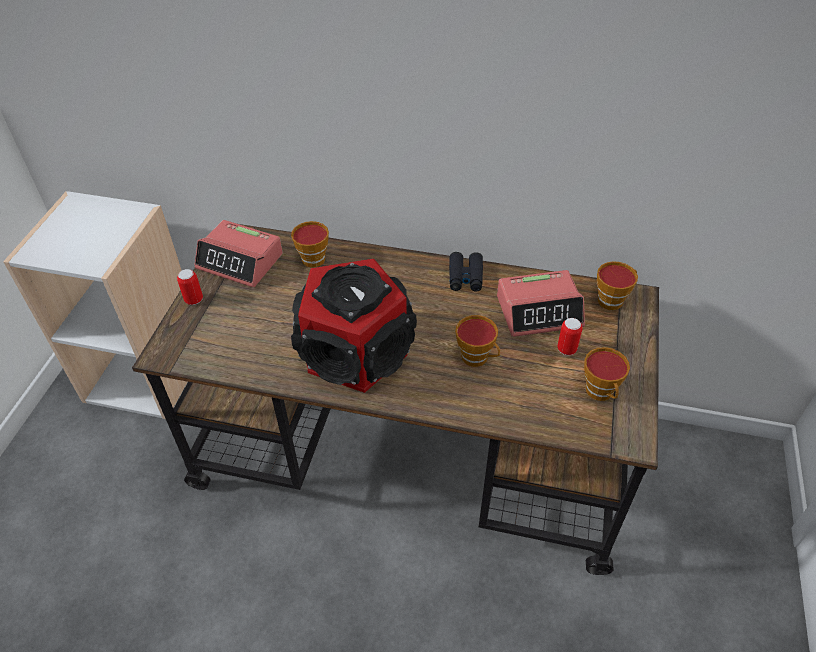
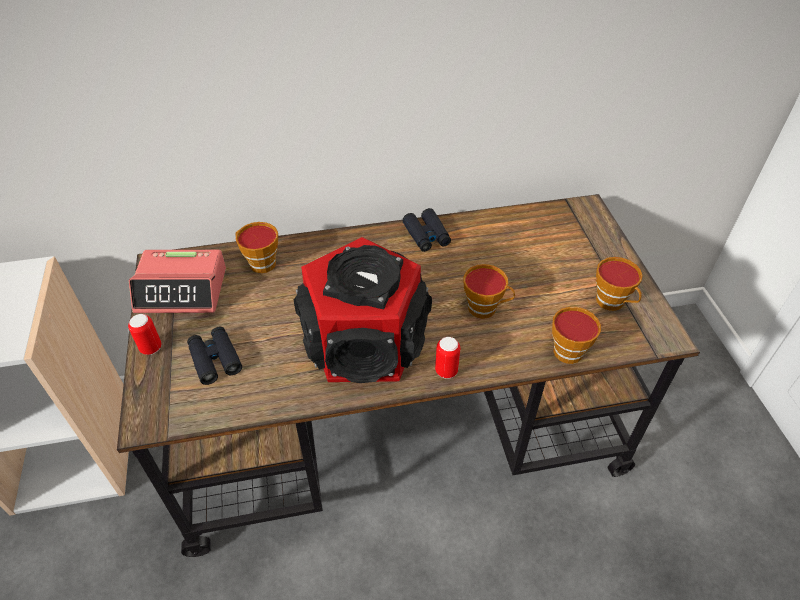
camera: 25 degrees left, 0 degrees up
(235, 325) = (215, 359): none -> black binoculars
(539, 311) = (513, 246): alarm clock -> none
(566, 349) = (559, 273): can -> can (446, 371)
(612, 299) = (568, 216): cup -> cup (569, 349)

